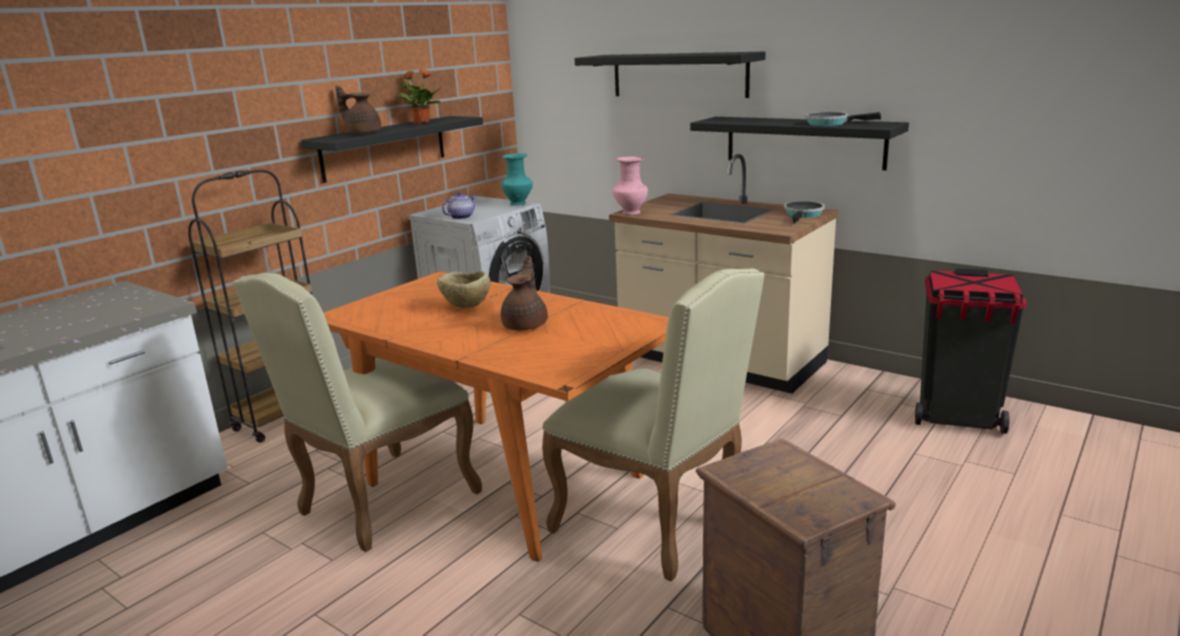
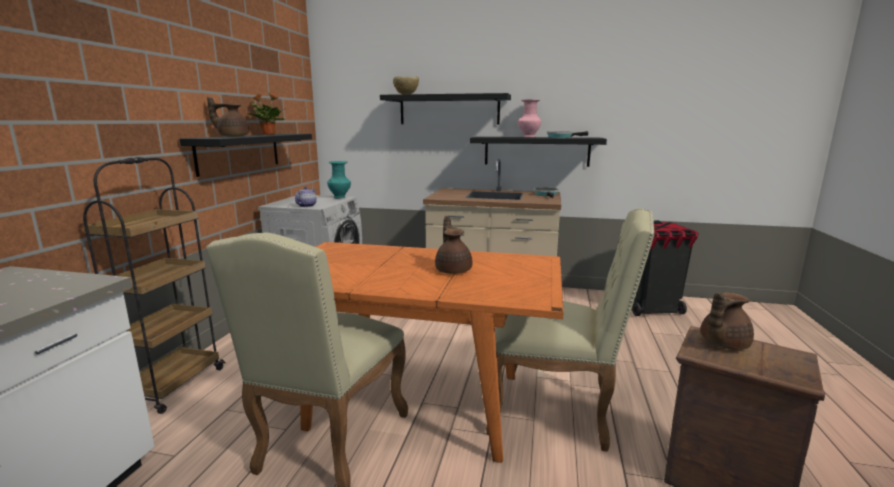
camera: 25 degrees left, 5 degrees down
(466, 307) = (385, 263): beige bowl -> beige bowl (406, 94)
(630, 213) = (436, 197): pink vase -> pink vase (528, 137)
(778, 465) = (722, 344): none -> brown teapot

